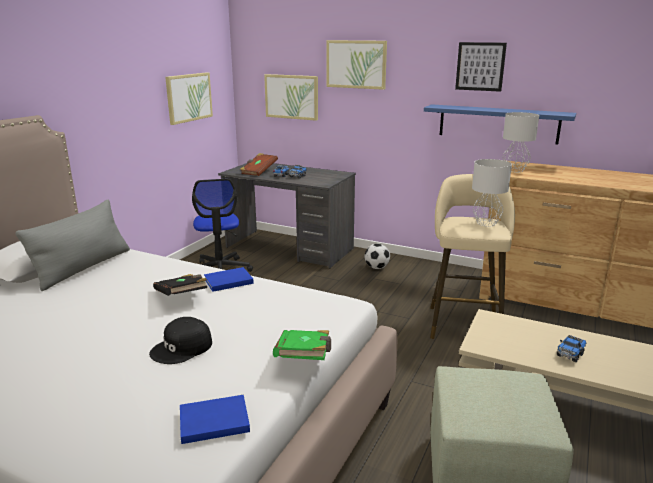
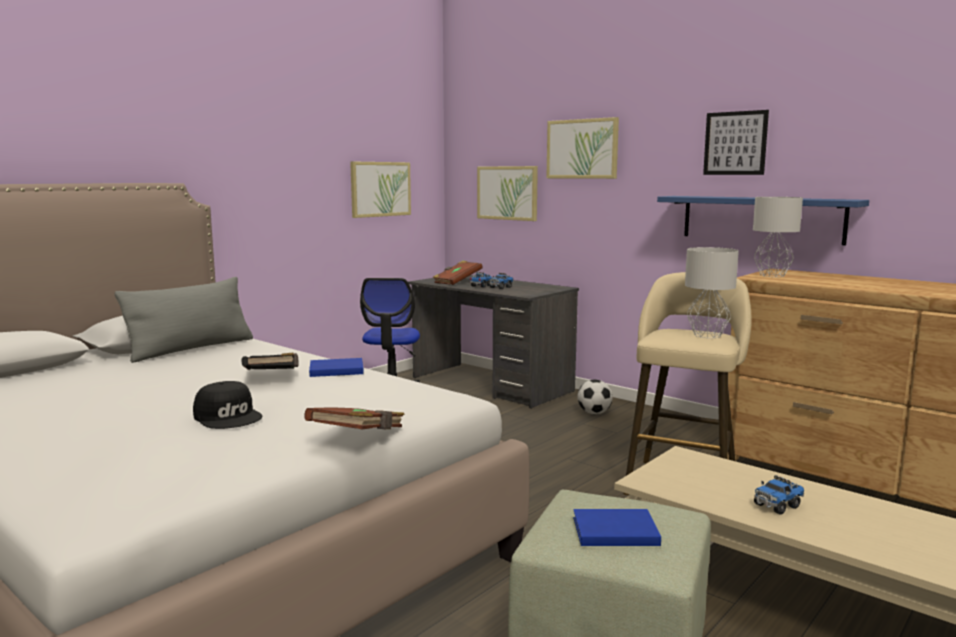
camera: 15 degrees right, 10 degrees down
(182, 348) = (229, 416): black cap -> black cap turned 105 degrees counterclockwise
(212, 421) = (200, 474): blue book -> blue book (612, 530)
(304, 357) = (359, 437): green book -> brown book

